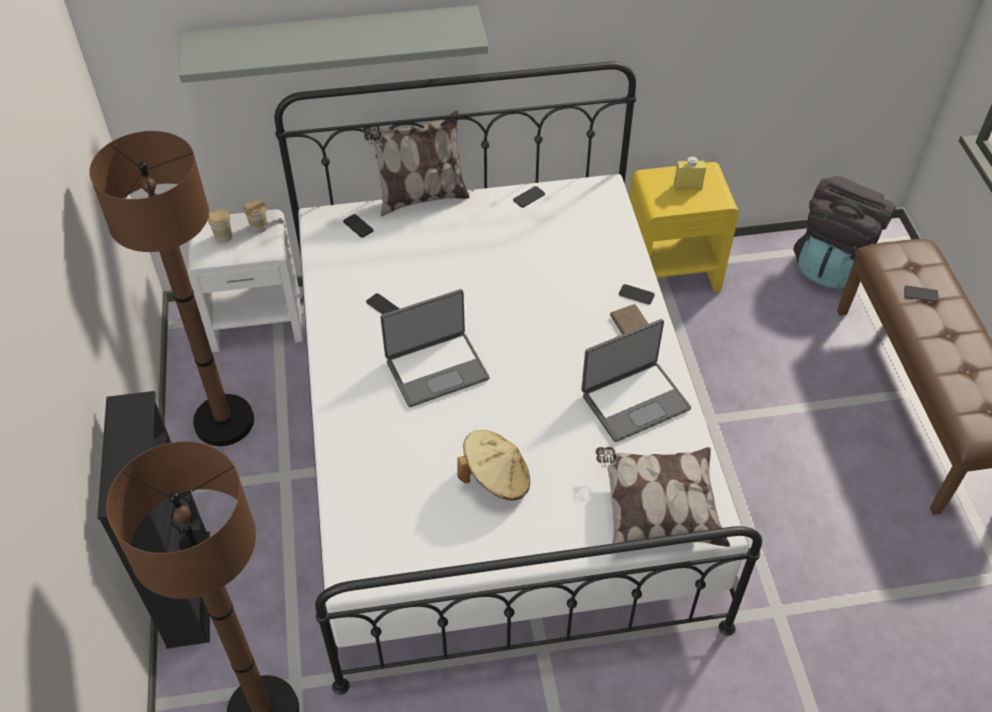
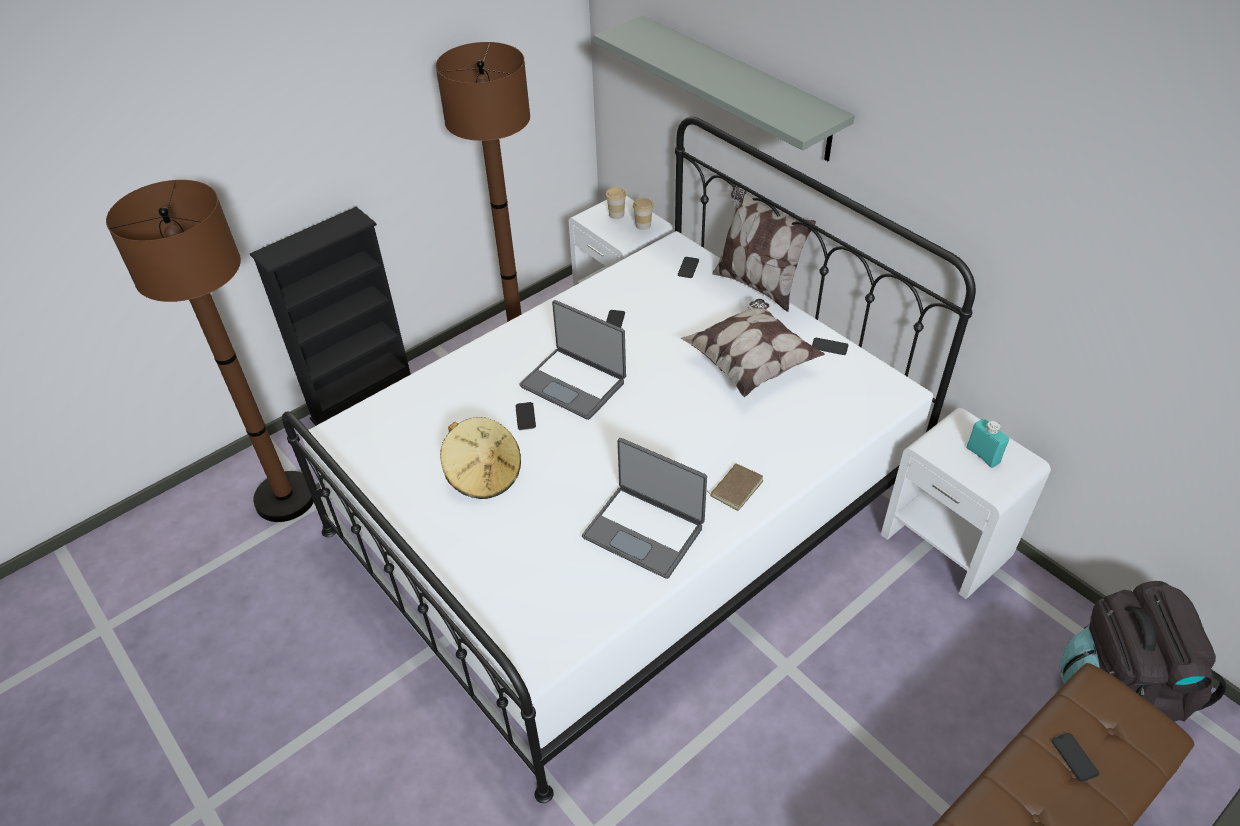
camera: 60 degrees right, 5 degrees down
(636, 295) = (780, 474): phone -> phone (525, 417)
(657, 510) = (524, 605): pillow -> pillow (751, 363)
(671, 272) = (947, 545): yellow nightstand -> white nightstand
(687, 186) = (983, 455): yellow bottle -> turquoise bottle

